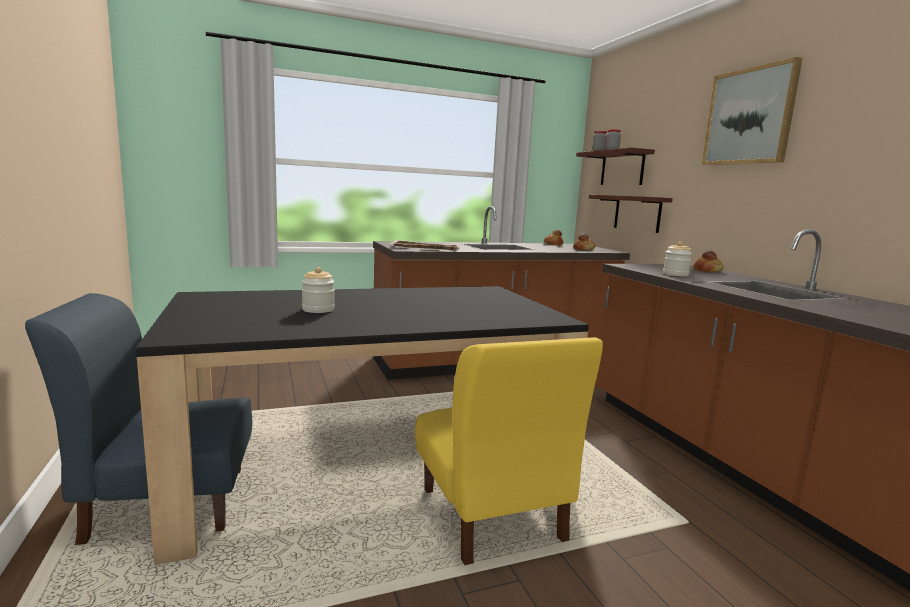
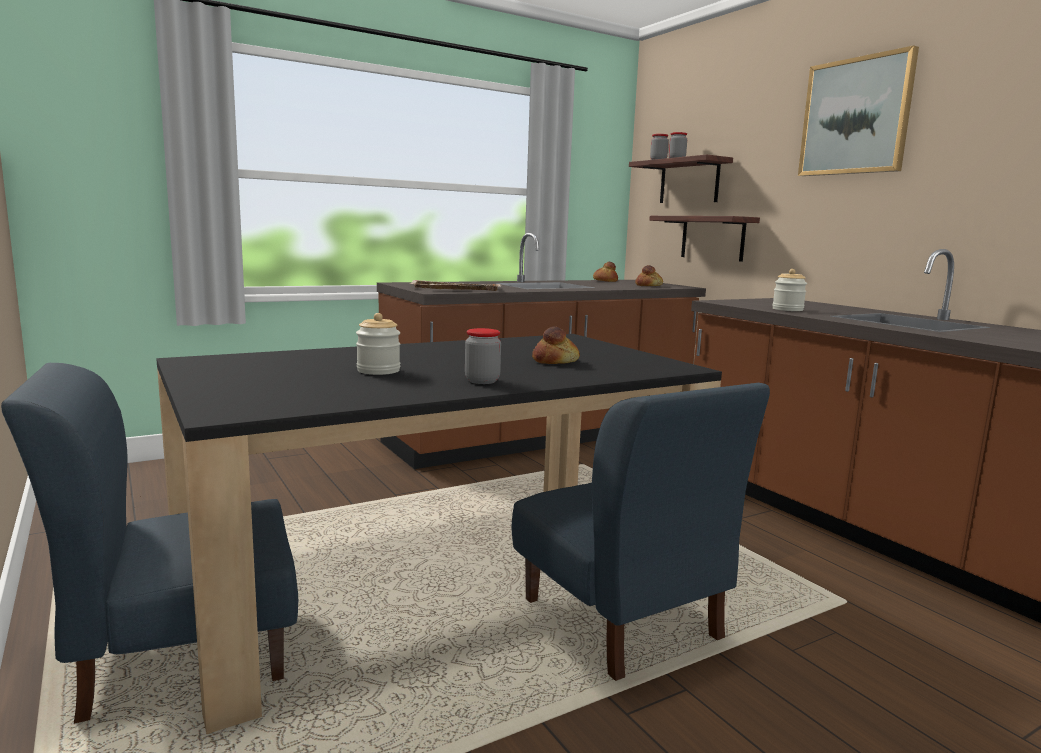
camera: 10 degrees left, 0 degrees up
(386, 322) = (482, 381): none -> jar
(491, 515) = (621, 620): yellow chair -> blue chair
(707, 271) = (816, 304): bread -> bread (555, 361)

